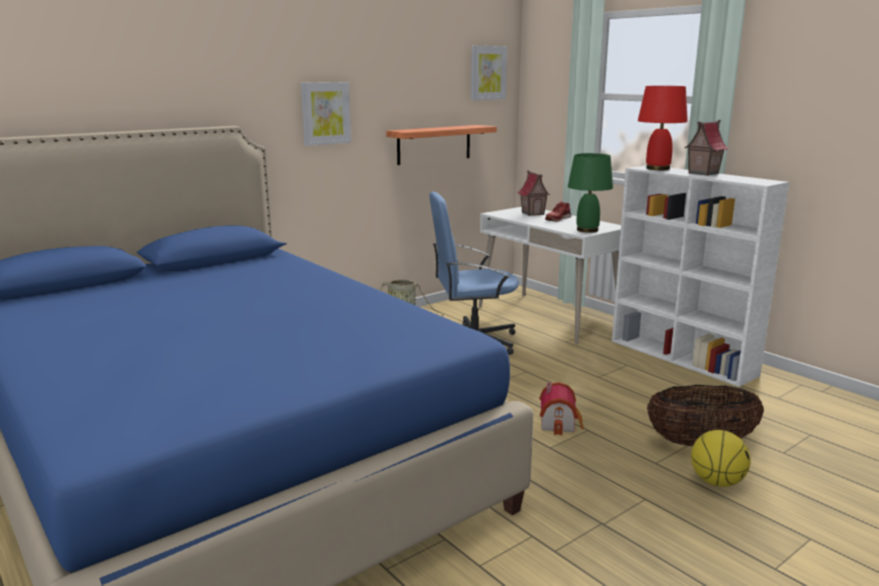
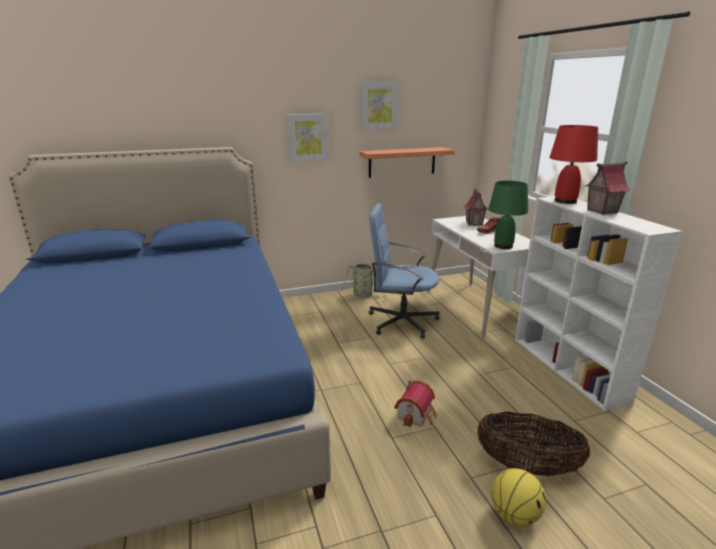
camera: 20 degrees right, 5 degrees up
(487, 73) = (455, 105): picture -> picture (379, 106)

